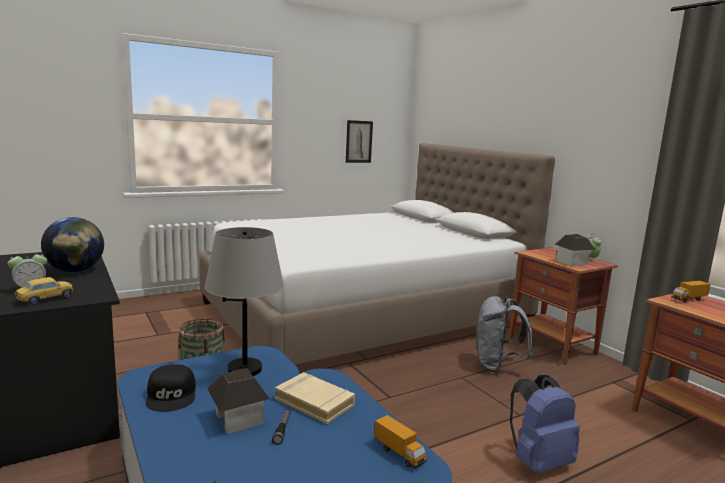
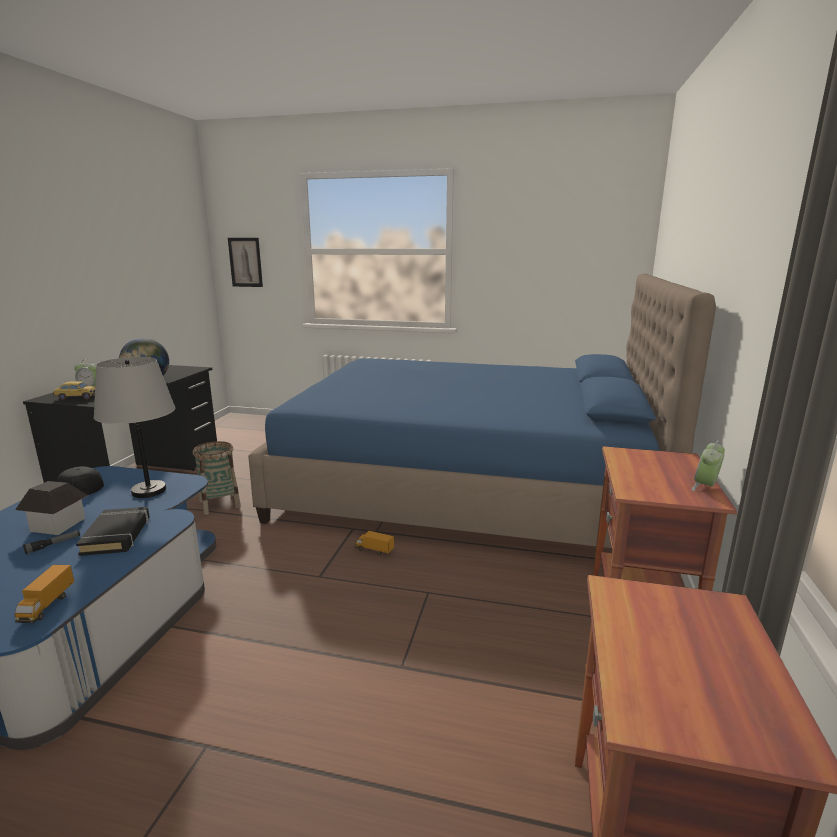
camera: 45 degrees right, 5 degrees up
(315, 402) = (117, 535): beige book -> black book
(359, 141) = (563, 273): picture -> picture (245, 262)
(365, 314) = (468, 486): white bed -> blue bed
(497, 366) = (498, 600): grey backpack -> none
(538, 462) = (308, 725): blue backpack -> none
(572, 262) = (650, 483): toy house -> none
(688, 299) = (681, 610): toy truck -> toy truck (374, 550)

